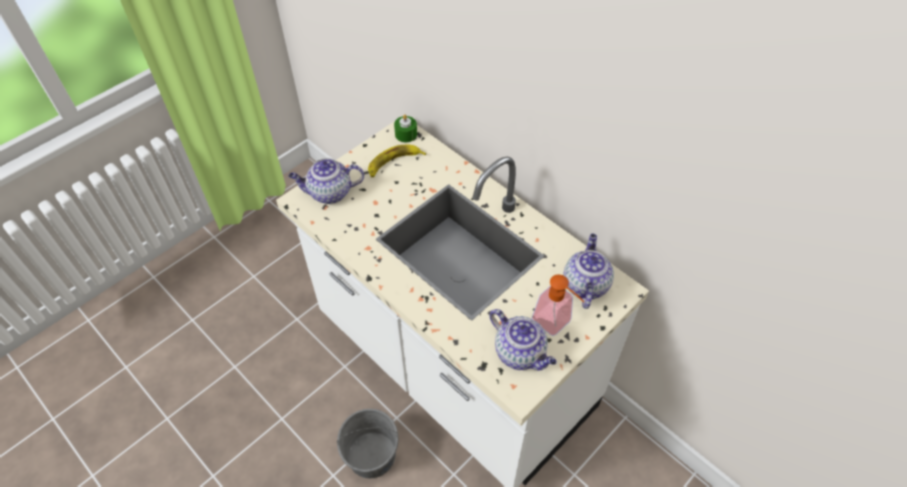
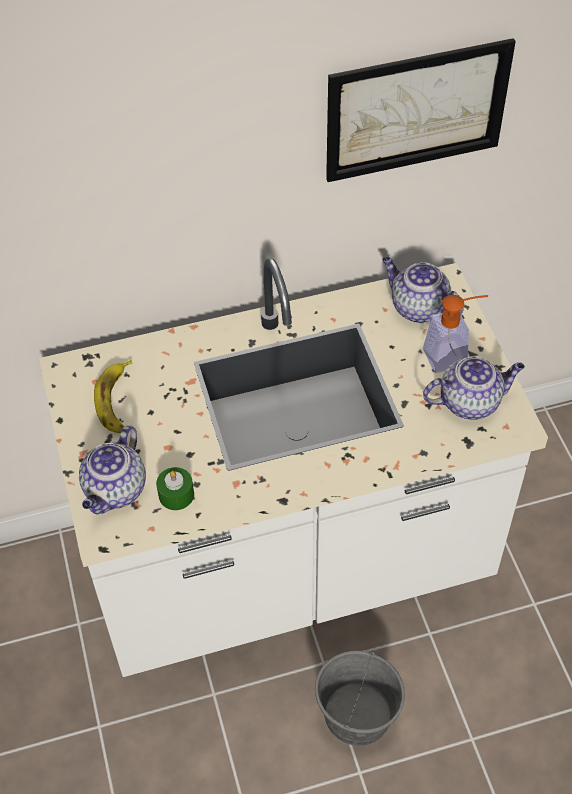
camera: 60 degrees left, 0 degrees up
(406, 134) = (76, 369): green candle -> green candle (176, 495)
(655, 142) = (416, 110): none -> picture

